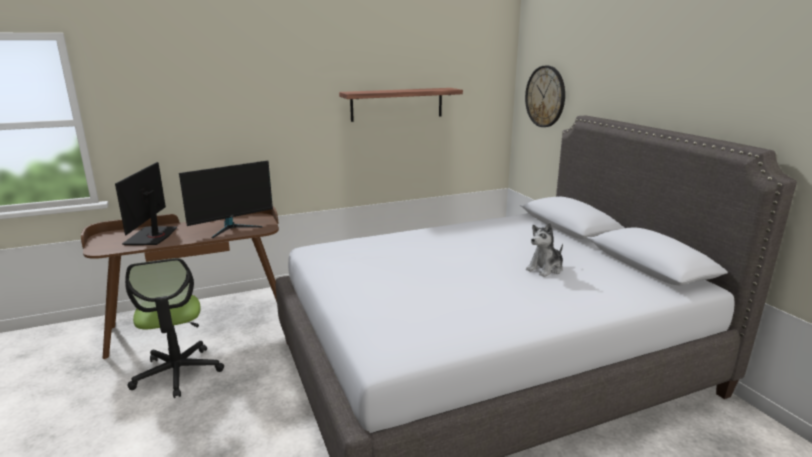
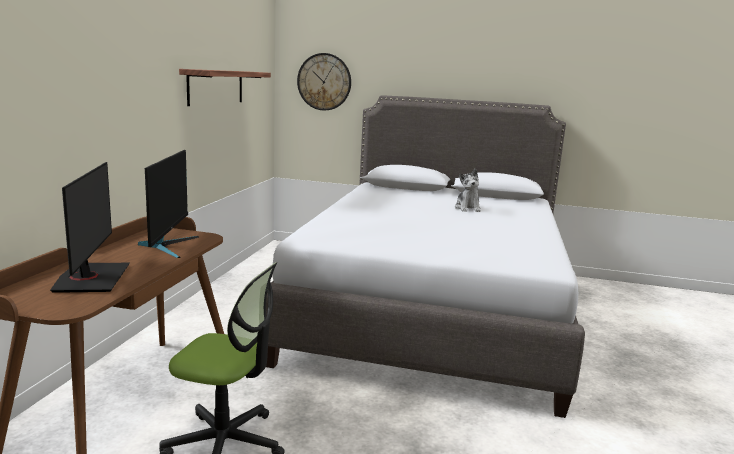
camera: 55 degrees left, 5 degrees down
(152, 236) = (91, 278): monitor -> monitor turned 135 degrees counterclockwise

